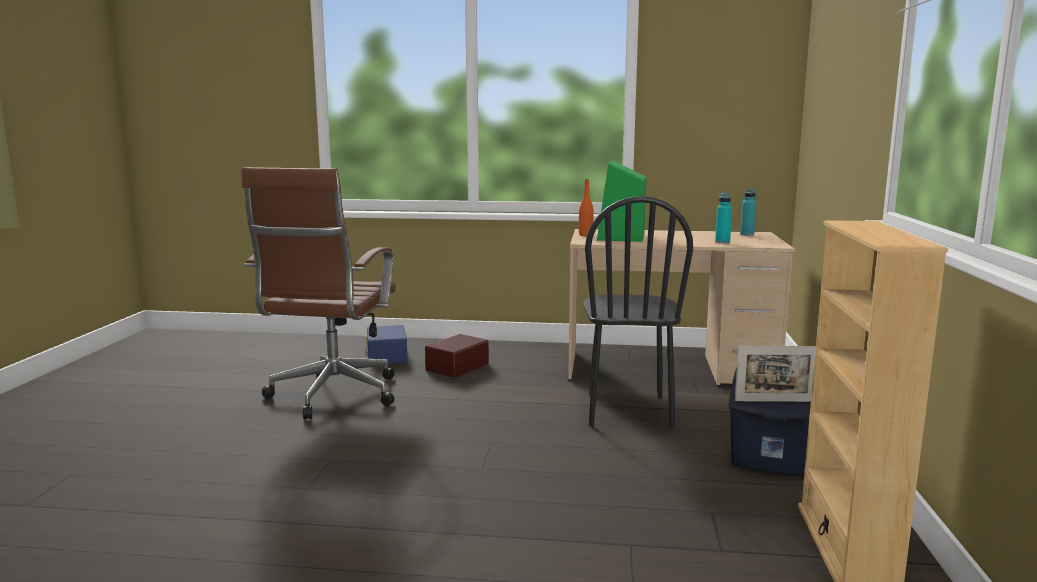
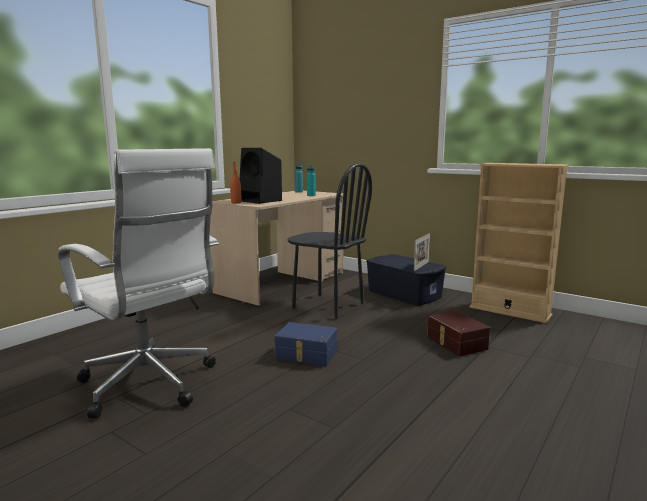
camera: 60 degrees left, 0 degrees up
(331, 397) = (151, 385): brown office chair -> white office chair
(385, 355) = (93, 346): blue storage box -> blue storage box (306, 355)
(456, 366) = (173, 328): brown storage box -> brown storage box (455, 343)
(621, 238) = (261, 201): green speaker -> black speaker

